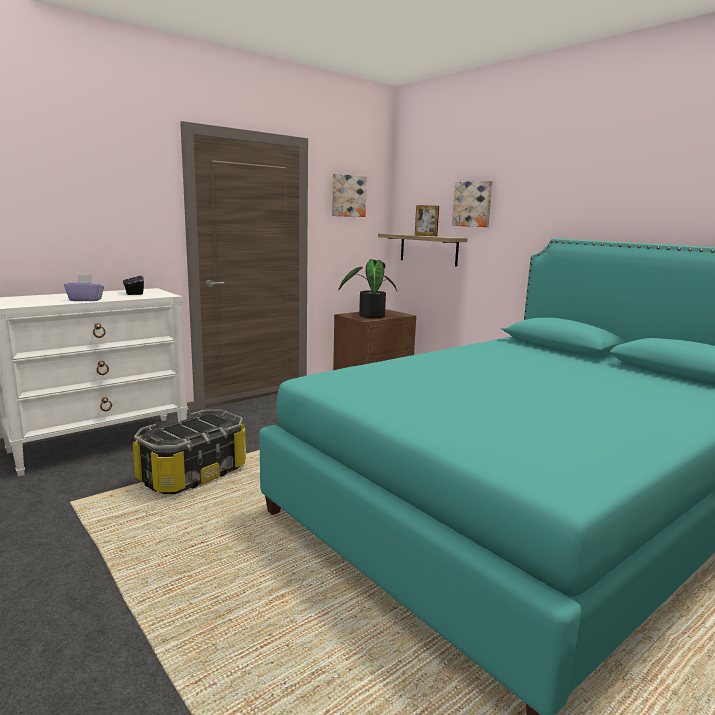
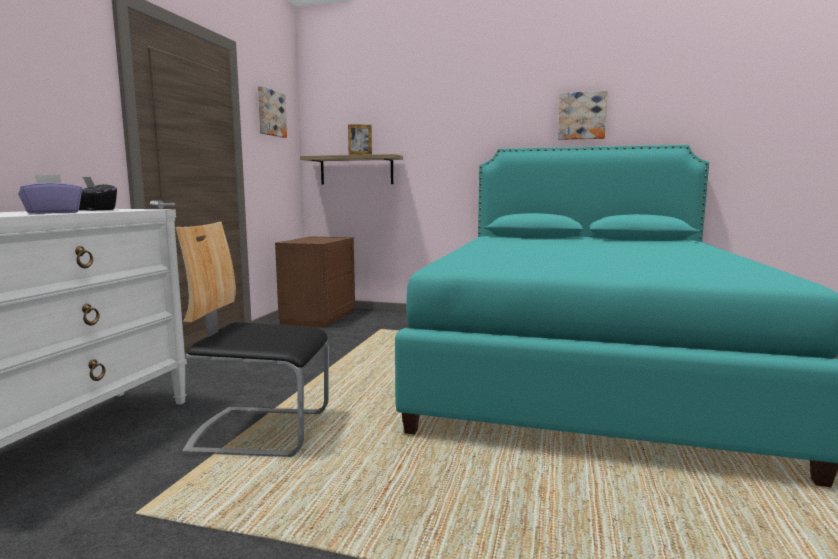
camera: 35 degrees left, 5 degrees down
(193, 474) = (261, 431): storage box -> chair
(369, 315) = (313, 240): potted plant -> none
(473, 204) = (406, 123): picture -> picture (582, 116)

